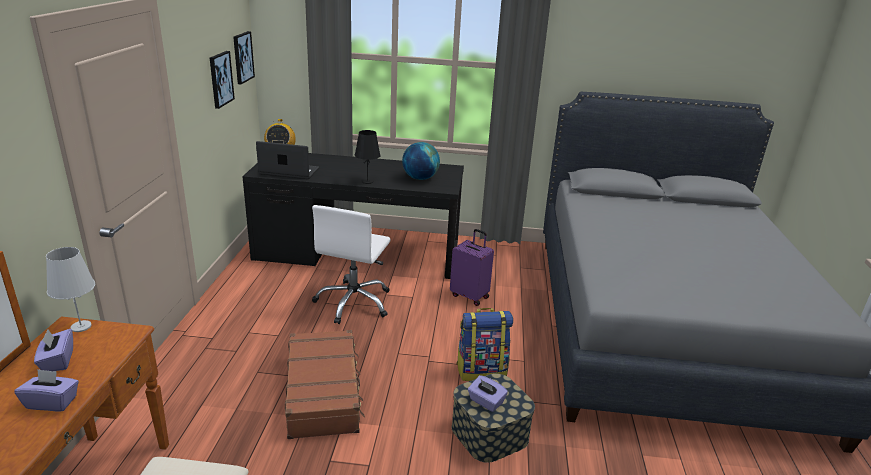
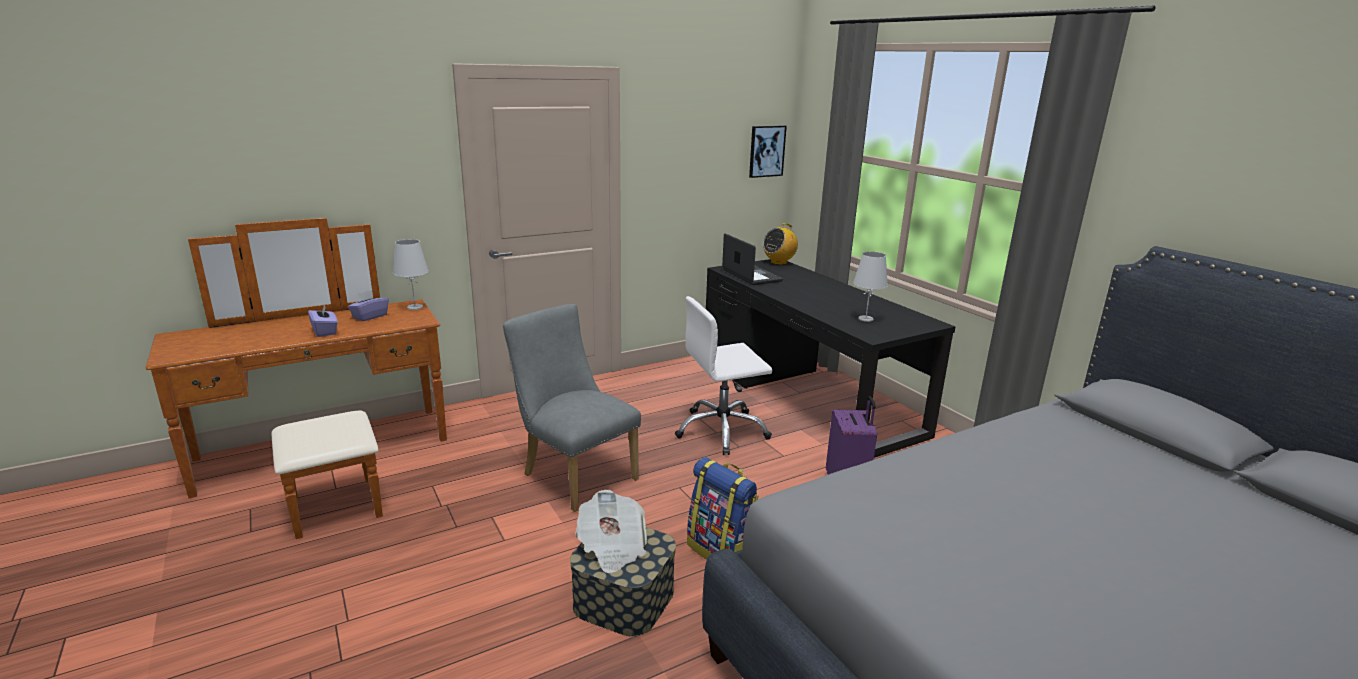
camera: 55 degrees right, 5 degrees down
(220, 79) = (715, 165): picture -> none
(324, 392) = (574, 474): brown suitcase -> grey chair
(367, 181) = (802, 303): black table lamp -> none
(420, 178) = (866, 319): globe -> white table lamp
(486, 402) = (612, 547): purple tissue box -> newspaper

